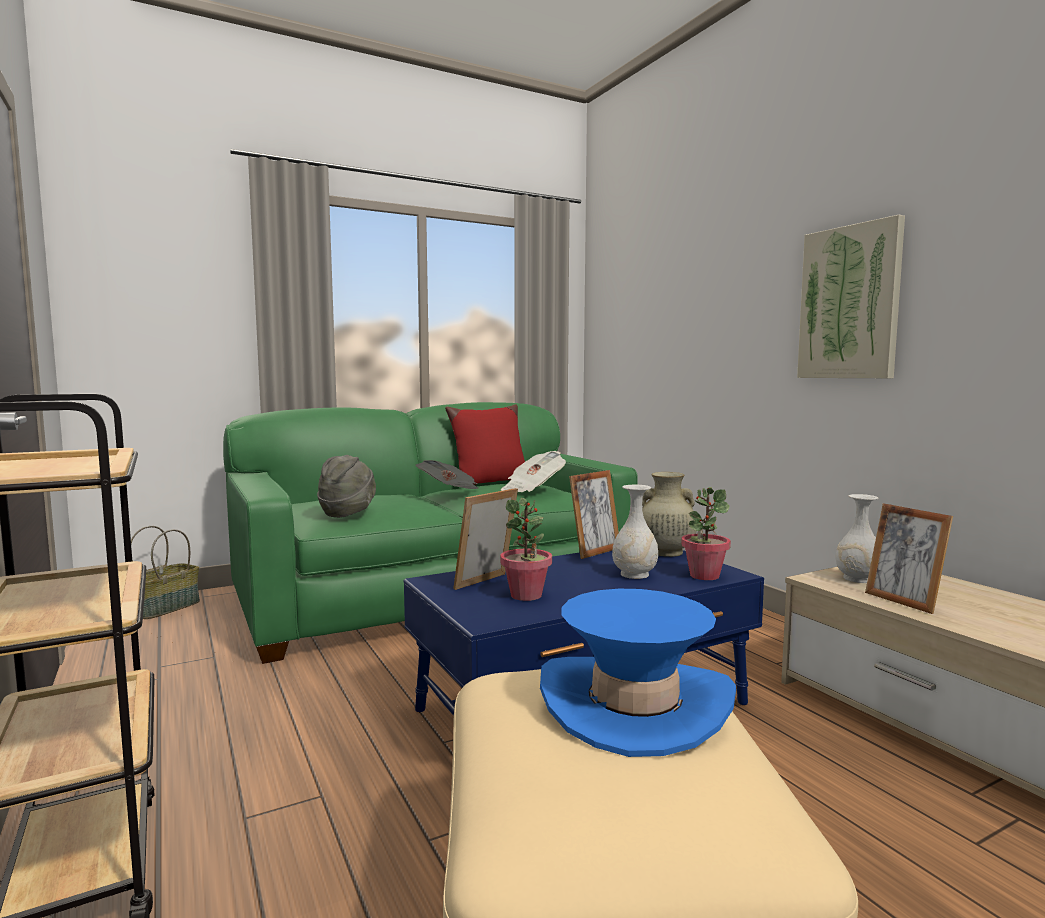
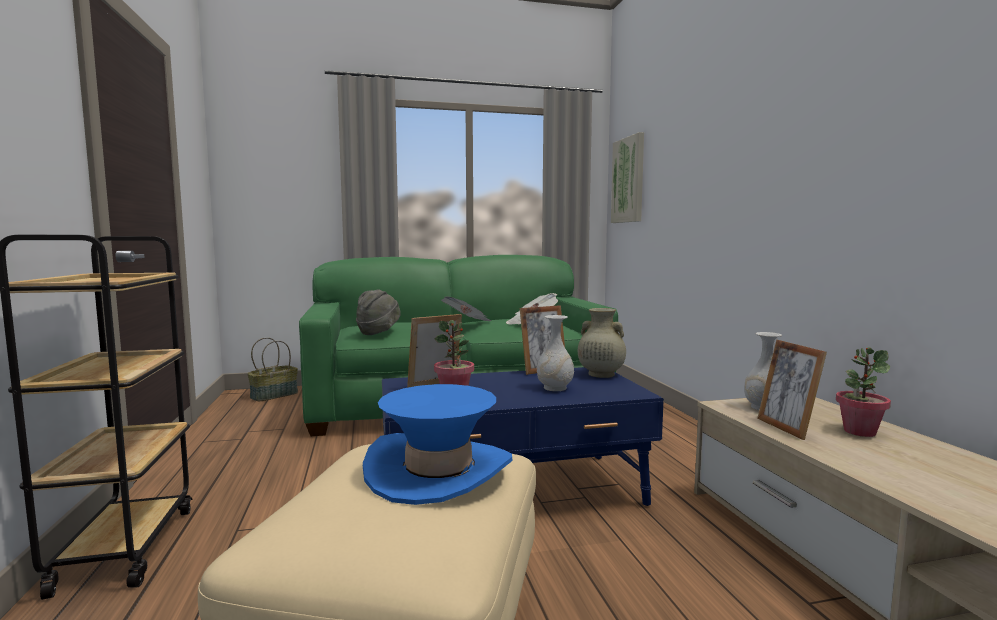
camera: 15 degrees right, 0 degrees up
(489, 483) = (507, 318): red pillow -> none
(704, 575) = (611, 393): potted plant -> potted plant (859, 431)
(849, 303) = (789, 163): picture -> picture (628, 180)

